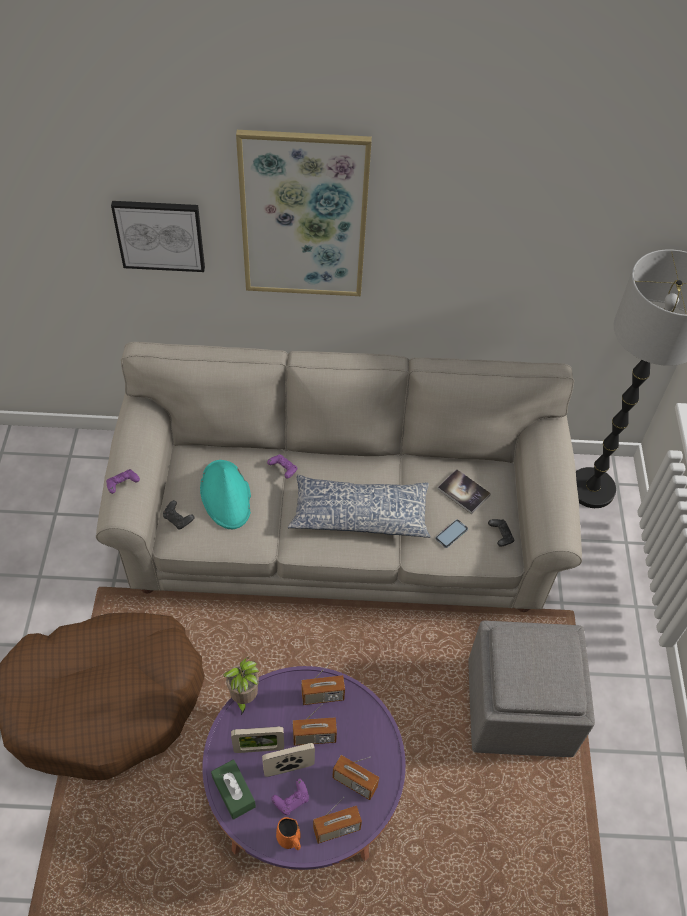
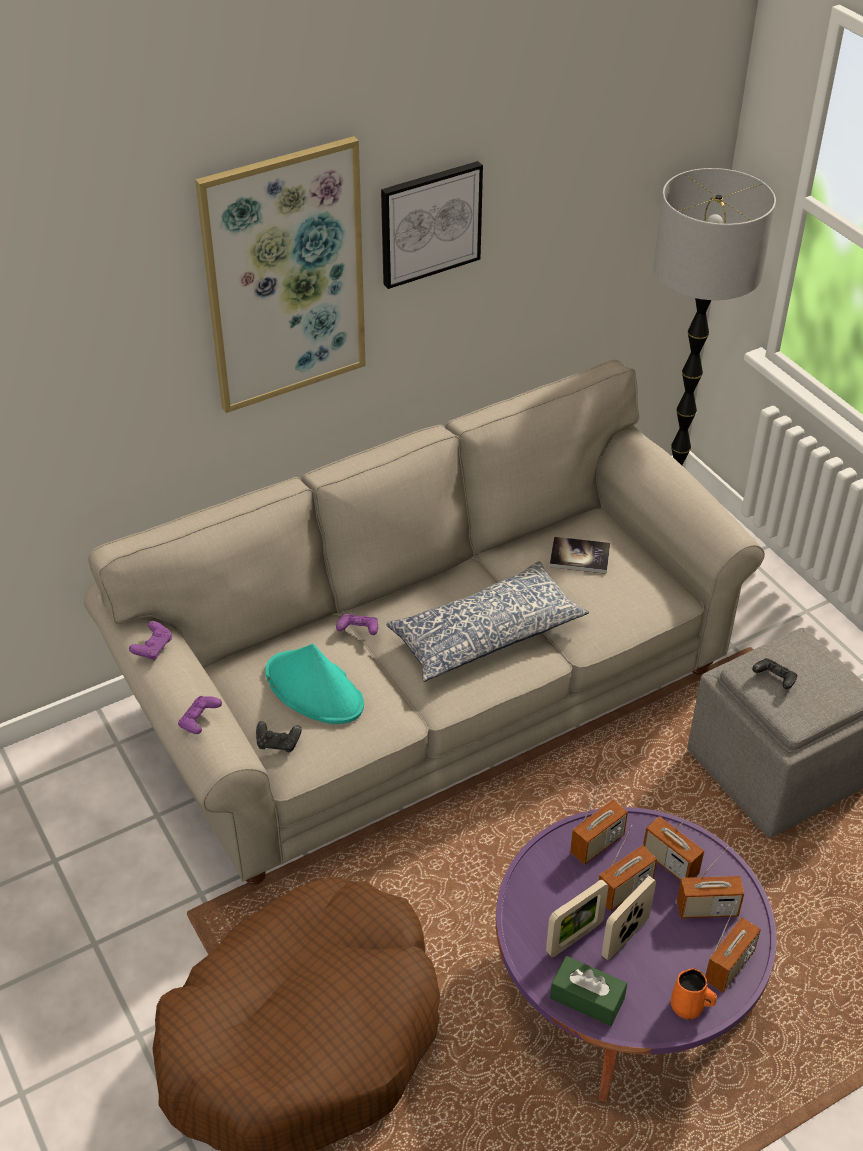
camera: 30 degrees left, 10 degrees down
(160, 235) = (105, 373): picture -> picture (430, 223)
(243, 697) = (511, 895): potted plant -> none
(291, 800) = (656, 967): purple game controller -> purple game controller (153, 648)
(357, 737) = (670, 862): none -> radio
(451, 534) = (603, 603): phone -> none
(500, 536) = (654, 580): black game controller -> black game controller (774, 680)

